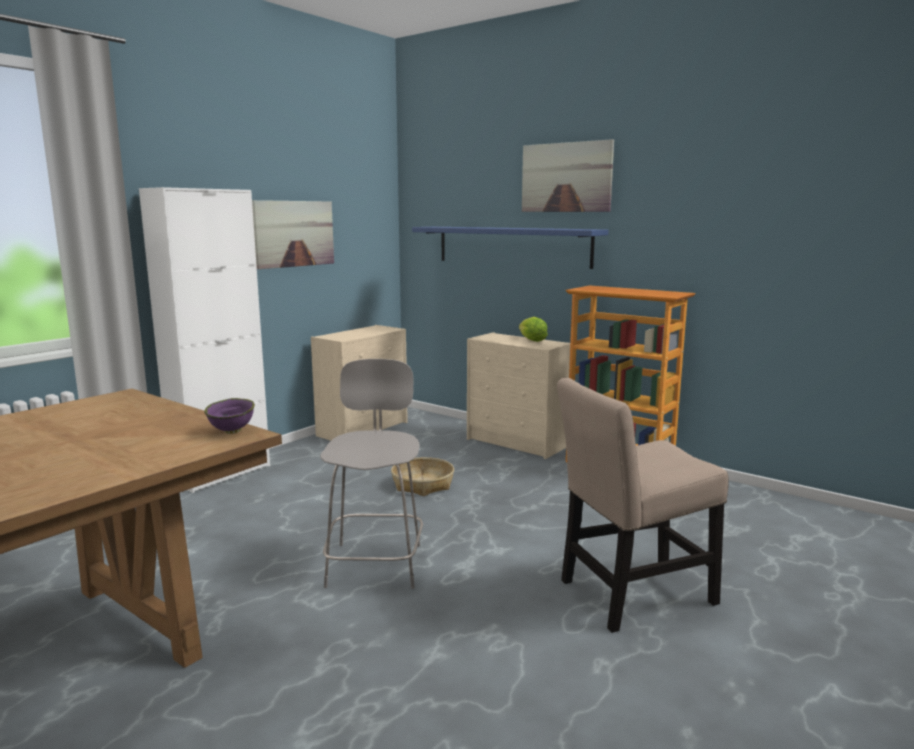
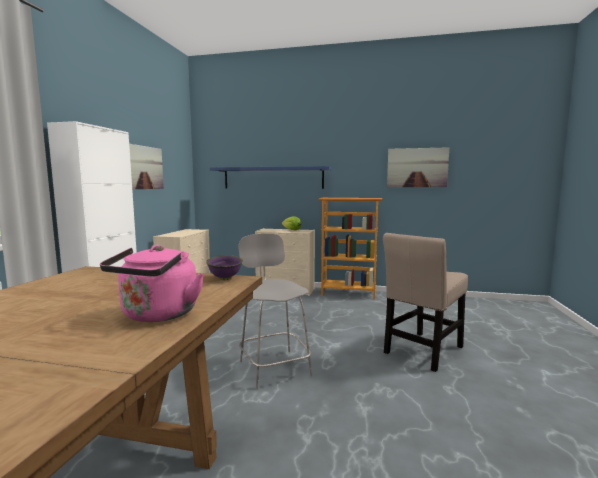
camera: 25 degrees left, 5 degrees down
(79, 473) = (157, 315): none -> pink kettle
(423, 484) = (256, 319): basket -> none
(566, 177) = (305, 139): picture -> picture (417, 167)

